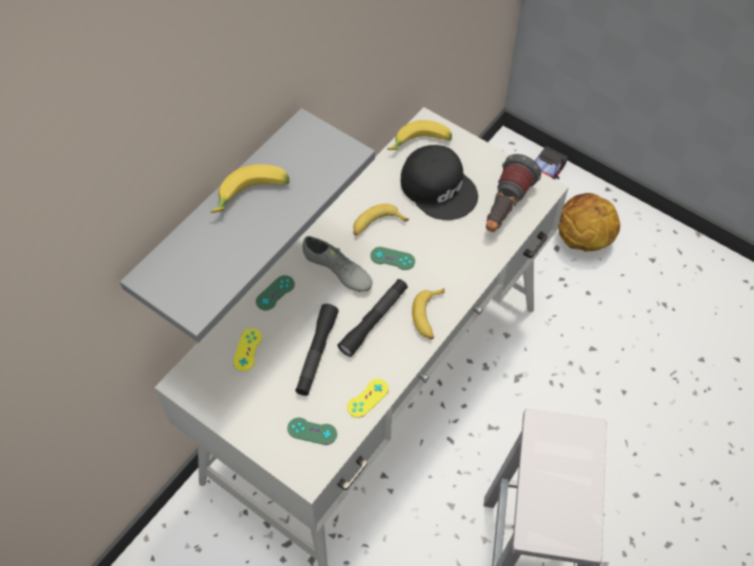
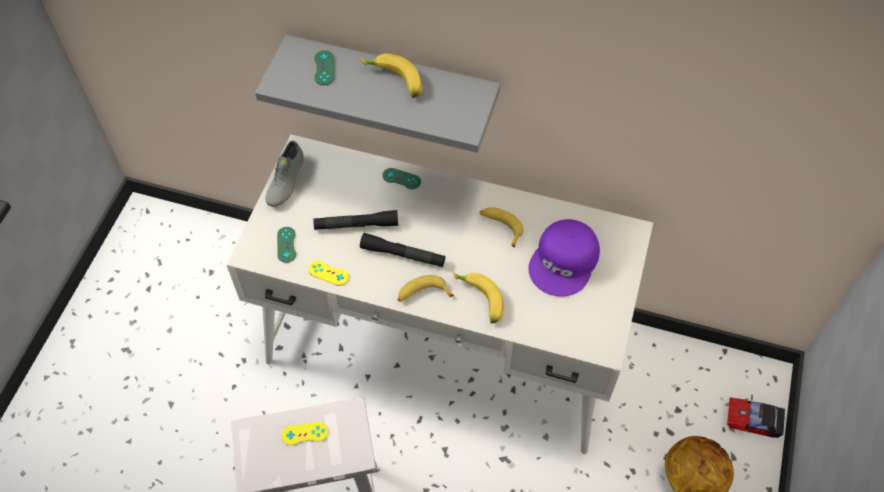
camera: 70 degrees right, 0 degrees up
(247, 350) = (342, 179): yellow game controller -> yellow game controller (304, 433)
(337, 271) = (440, 214): grey shoe -> grey shoe (285, 181)
(392, 258) = (470, 249): green game controller -> green game controller (324, 68)
(420, 144) = (607, 233): banana -> banana (478, 300)
(439, 187) = (565, 262): black cap -> purple cap
(505, 208) = (567, 322): flashlight -> none

